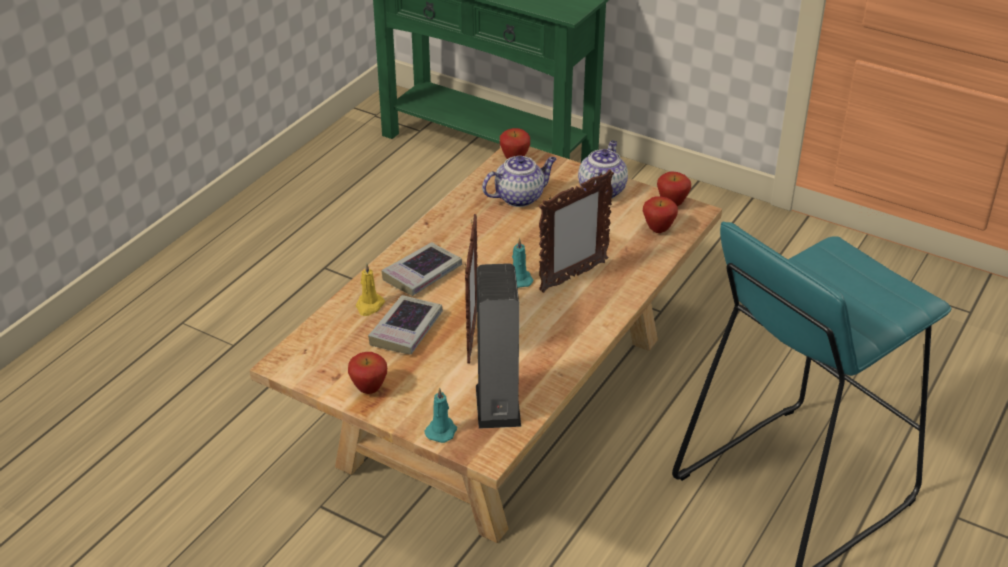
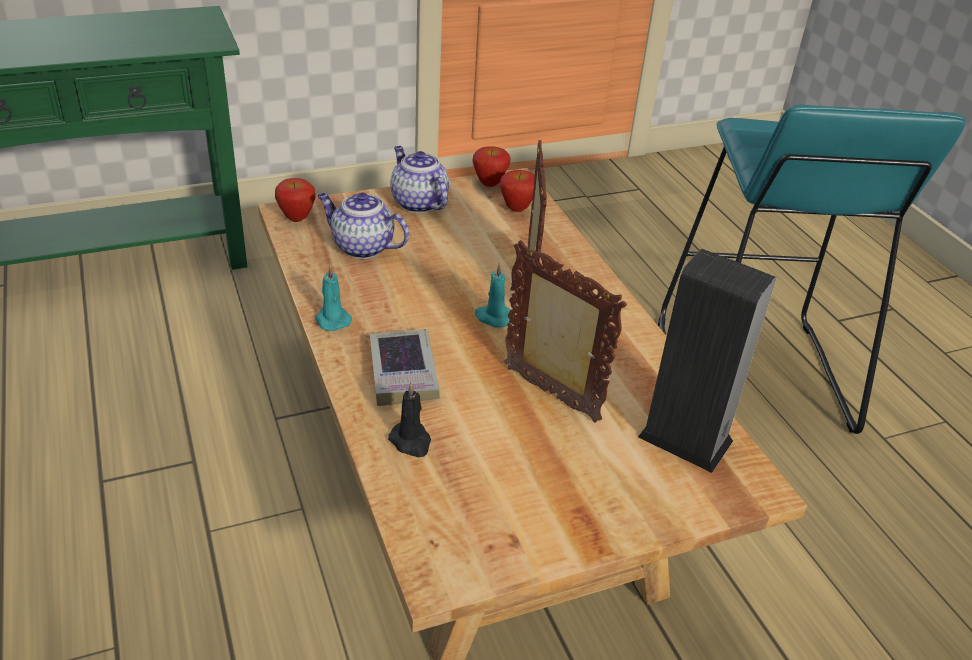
camera: 55 degrees left, 0 degrees up
(369, 306) = (411, 442): yellow candle -> black candle
(369, 389) = (566, 524): apple -> none
(406, 330) = (488, 436): book -> none
(442, 430) = (693, 503): turquoise candle -> turquoise candle (332, 320)
(520, 197) = (361, 247): teapot -> teapot turned 75 degrees counterclockwise

